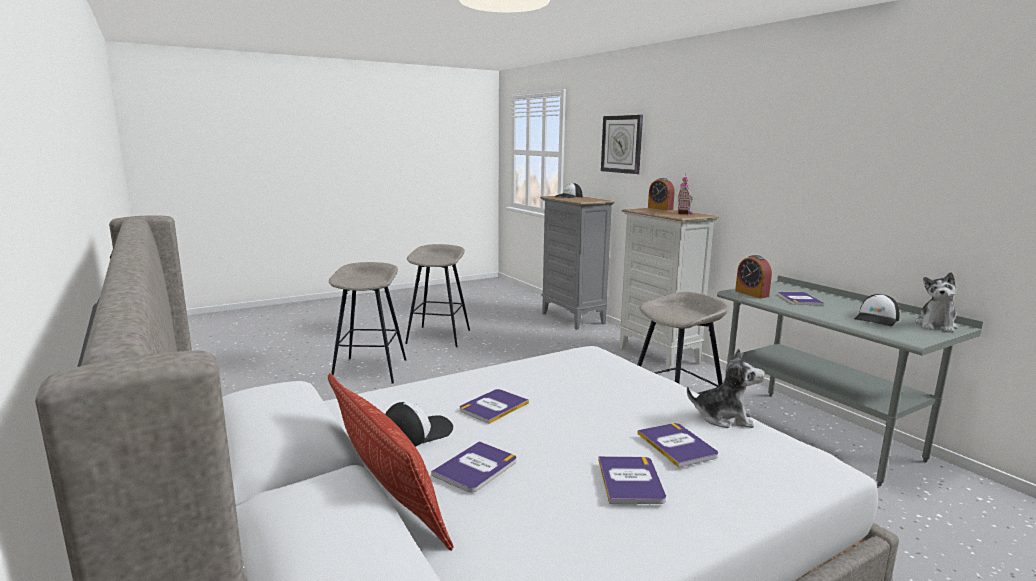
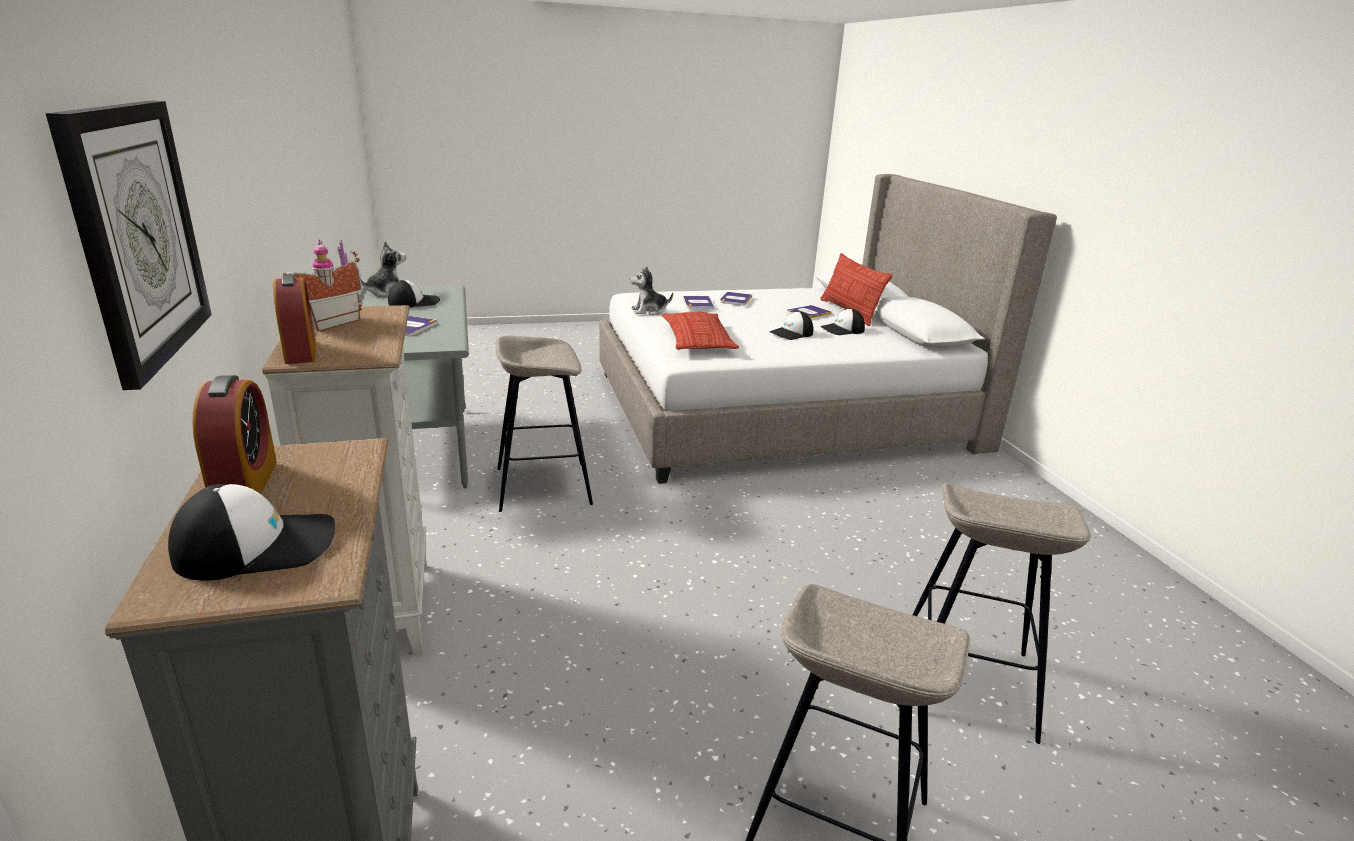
camera: 165 degrees left, 10 degrees up
(493, 406) = (791, 333): book -> cap
(602, 376) = (697, 339): none -> pillow
(724, 418) = (649, 311): plush toy -> plush toy turned 45 degrees counterclockwise
(751, 294) = (439, 340): alarm clock -> alarm clock (245, 484)

